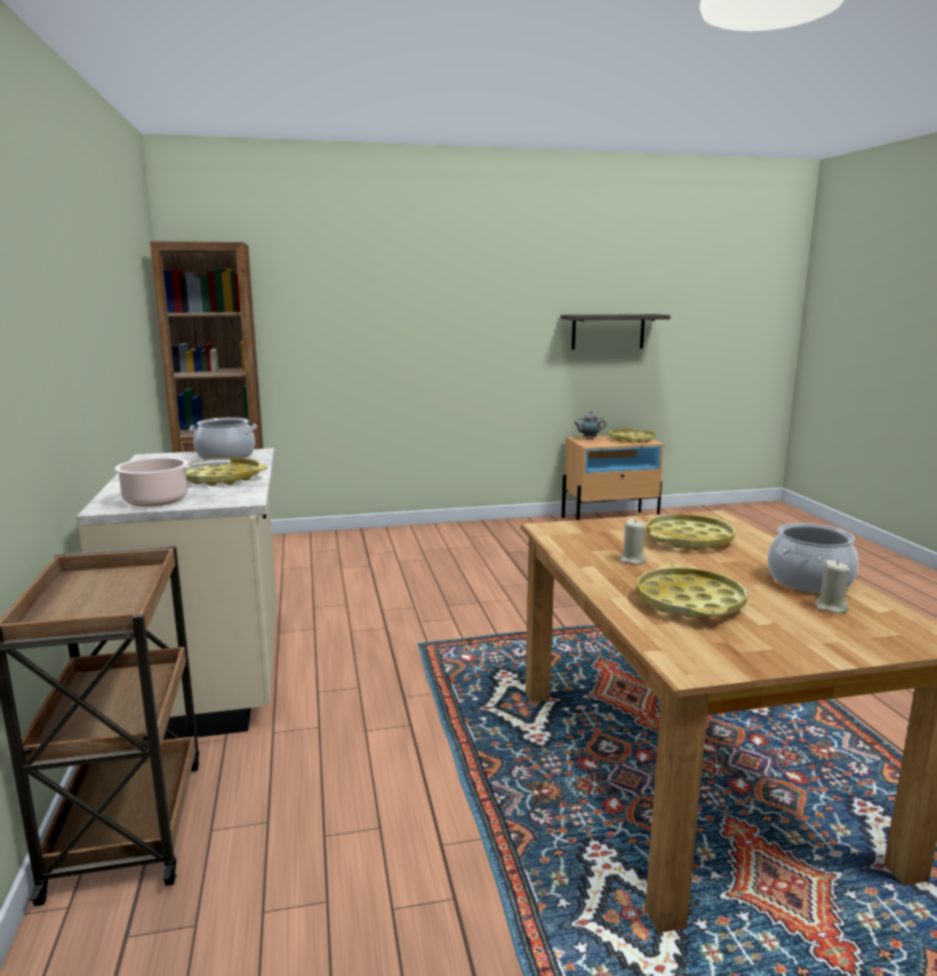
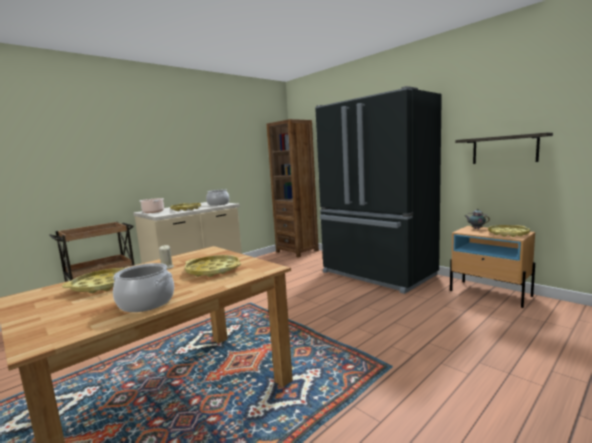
camera: 60 degrees right, 5 degrees down
(462, 540) = (377, 274): none -> black fridge
(830, 607) = (97, 312): beige candle -> none

